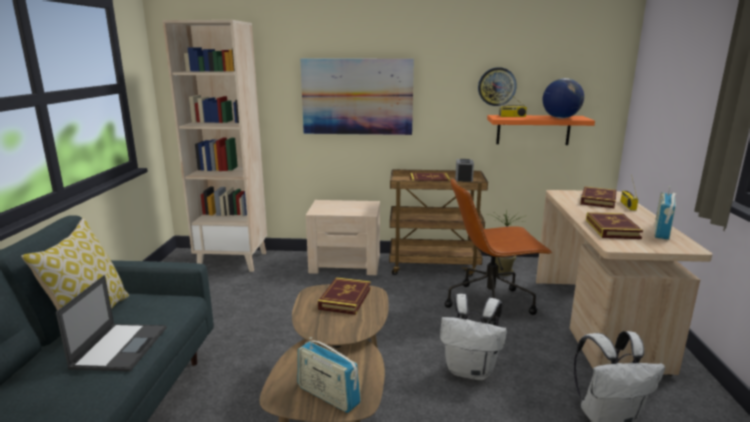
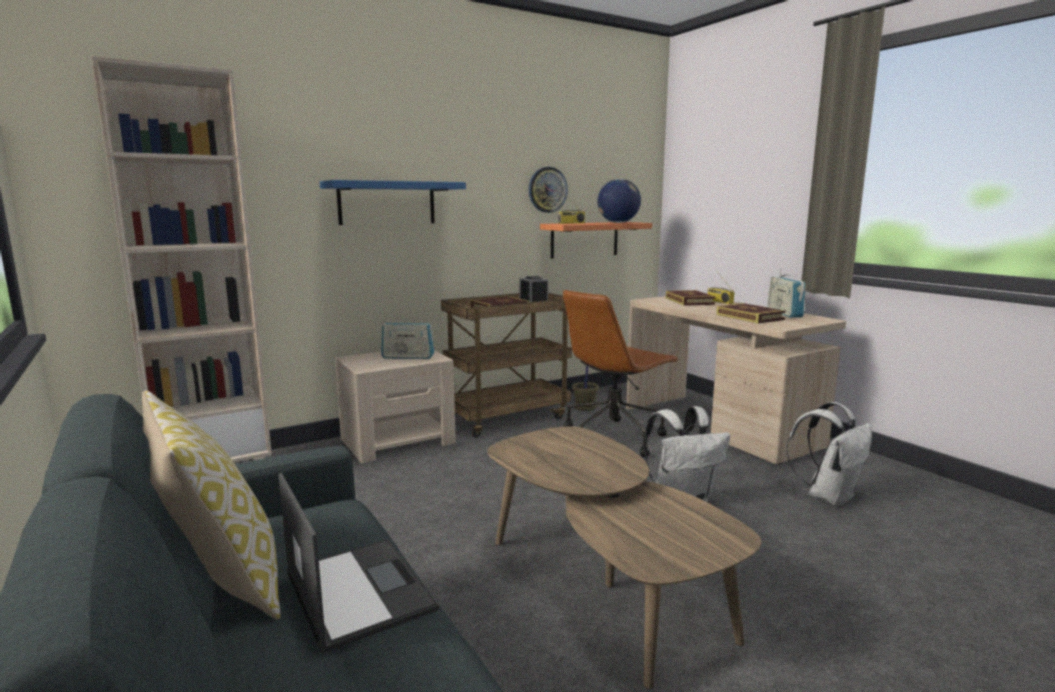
camera: 35 degrees left, 5 degrees down
(328, 395) = (694, 541): radio -> radio (408, 357)
(345, 299) = (556, 446): book -> none
(357, 96) = (387, 203): picture -> blue shelf

